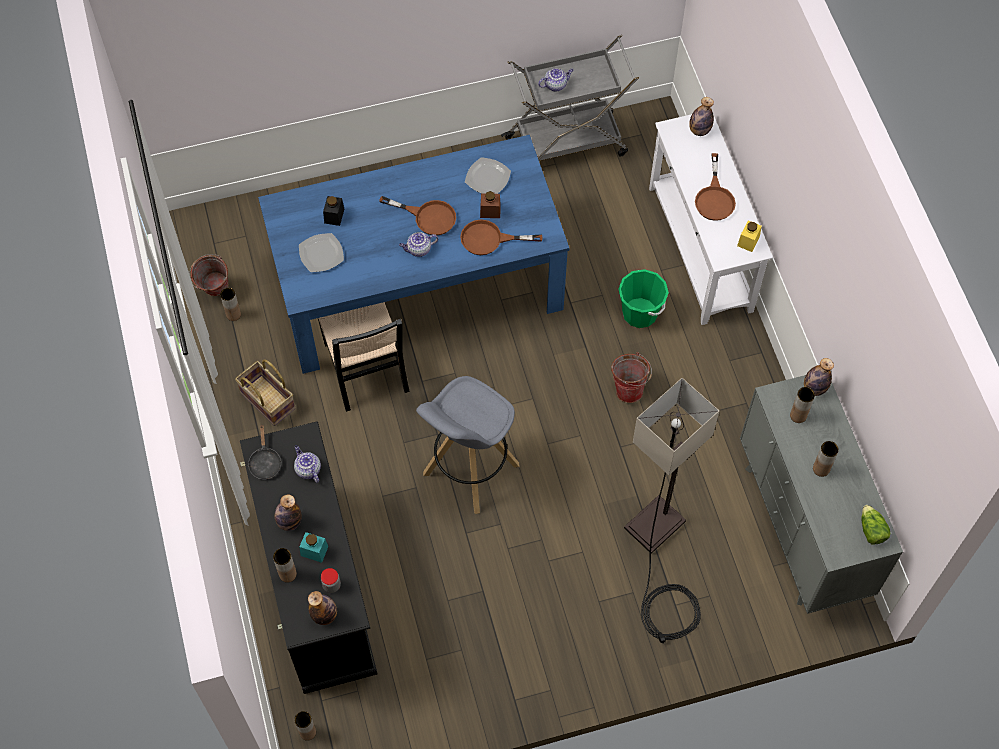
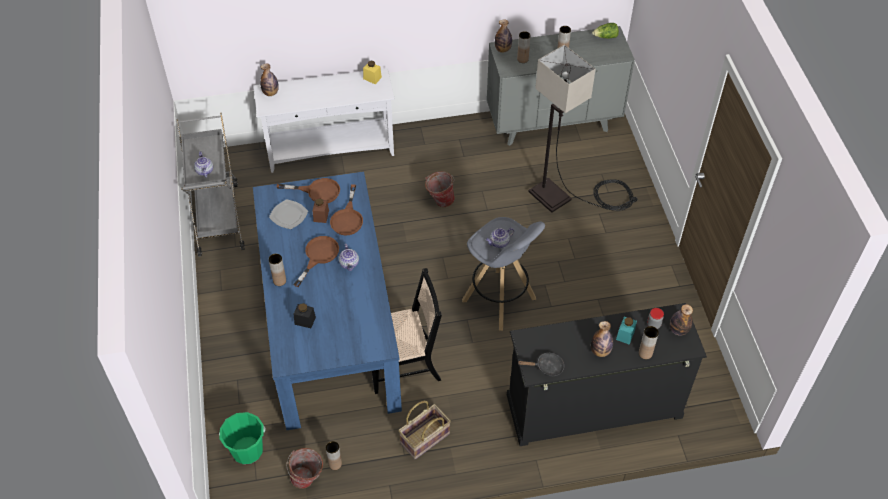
camera: 85 degrees left, 10 degrees down
(307, 469) = (554, 337): teapot -> teapot (499, 243)
(307, 732) = (712, 416): brown vase -> brown vase (279, 281)
(321, 254) = (342, 331): plate -> none
(640, 313) = (378, 188): green bucket -> green bucket (247, 450)
(714, 198) = (332, 91): brown frying pan -> brown frying pan (317, 191)

